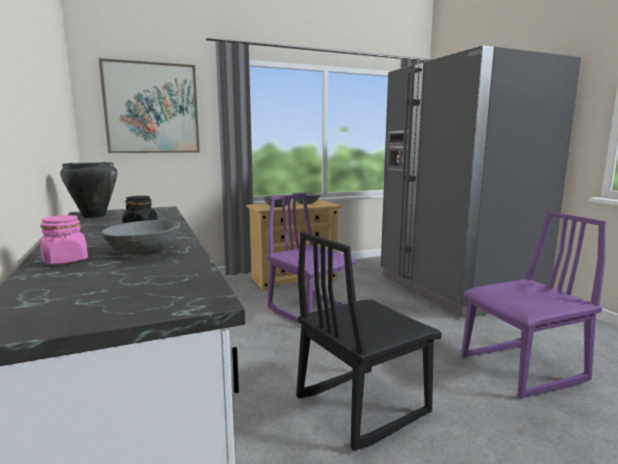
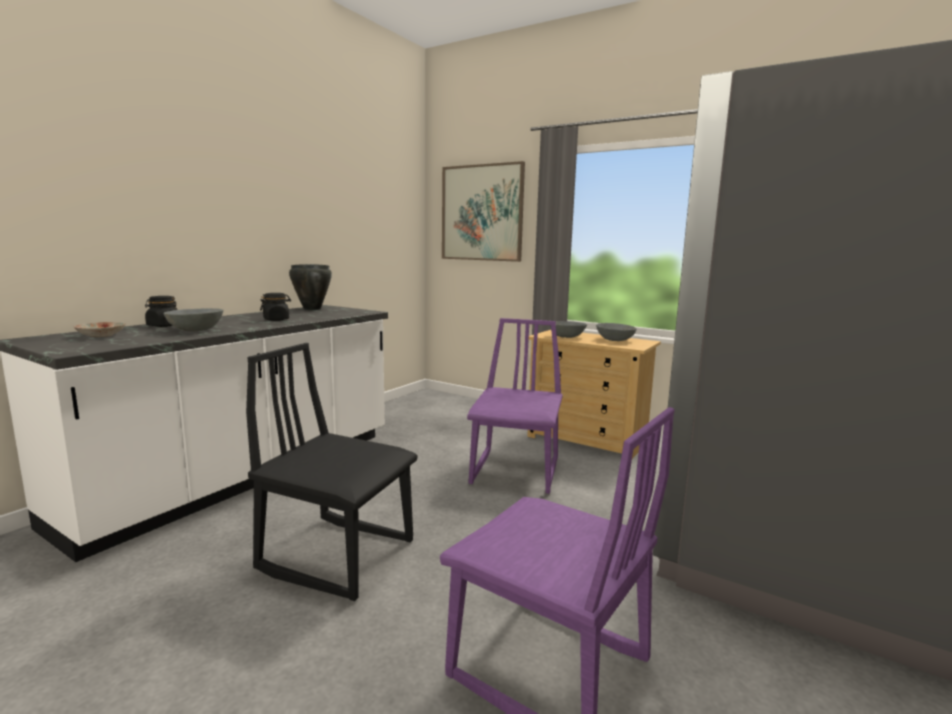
camera: 55 degrees right, 0 degrees up
(65, 261) = (163, 325): pink jar -> black jar
(83, 287) = (100, 335): none -> plate

